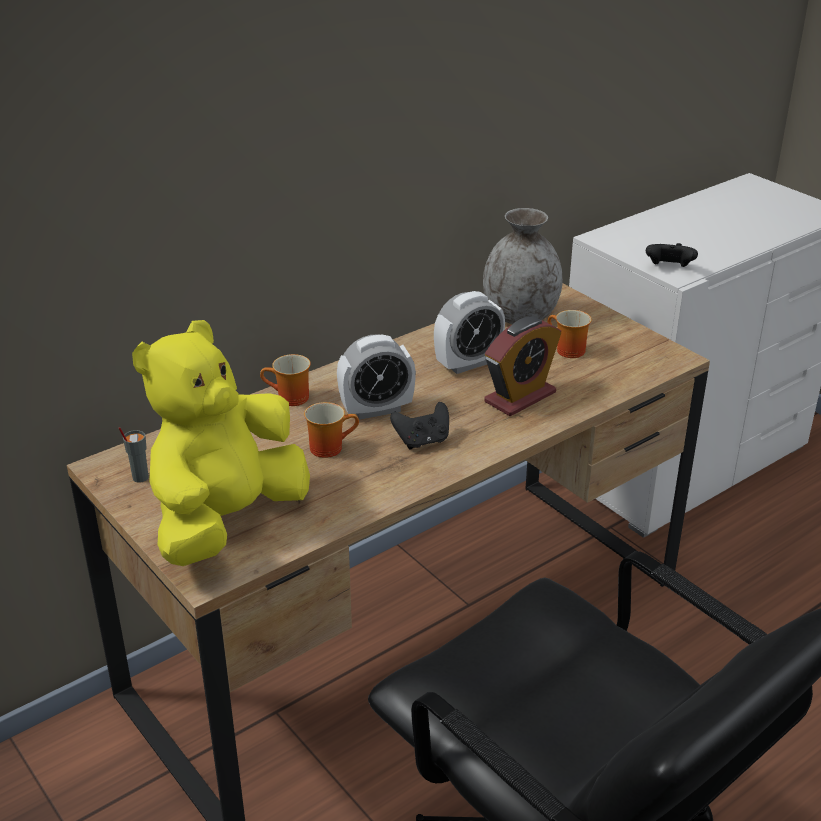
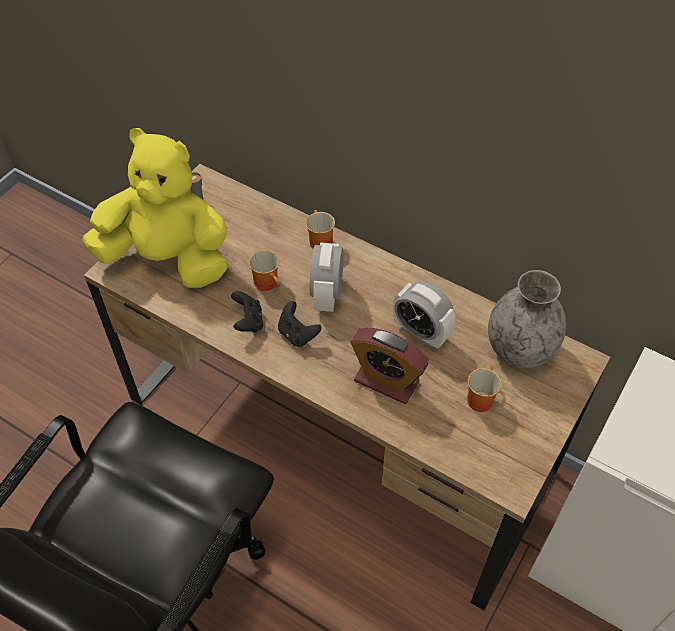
camera: 70 degrees right, 20 degrees up
(376, 409) = (327, 295): alarm clock -> alarm clock turned 45 degrees clockwise
(669, 268) = (626, 441): black game controller -> black game controller (248, 322)

